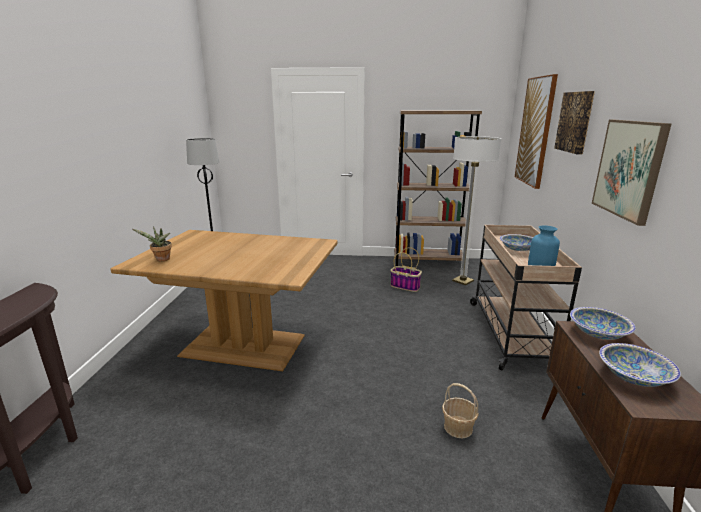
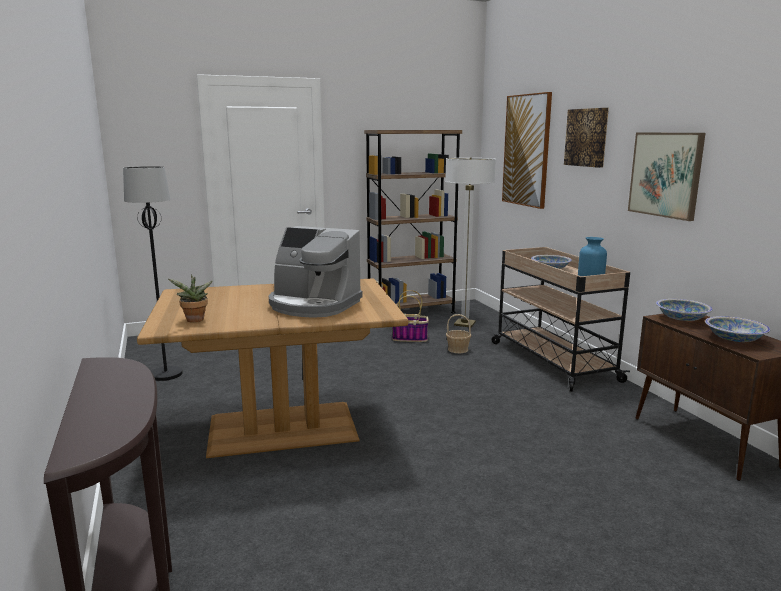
camera: 25 degrees left, 5 degrees down
(254, 259) = (313, 305): none -> coffee machine
(458, 427) = (577, 443): basket -> basket (458, 349)

